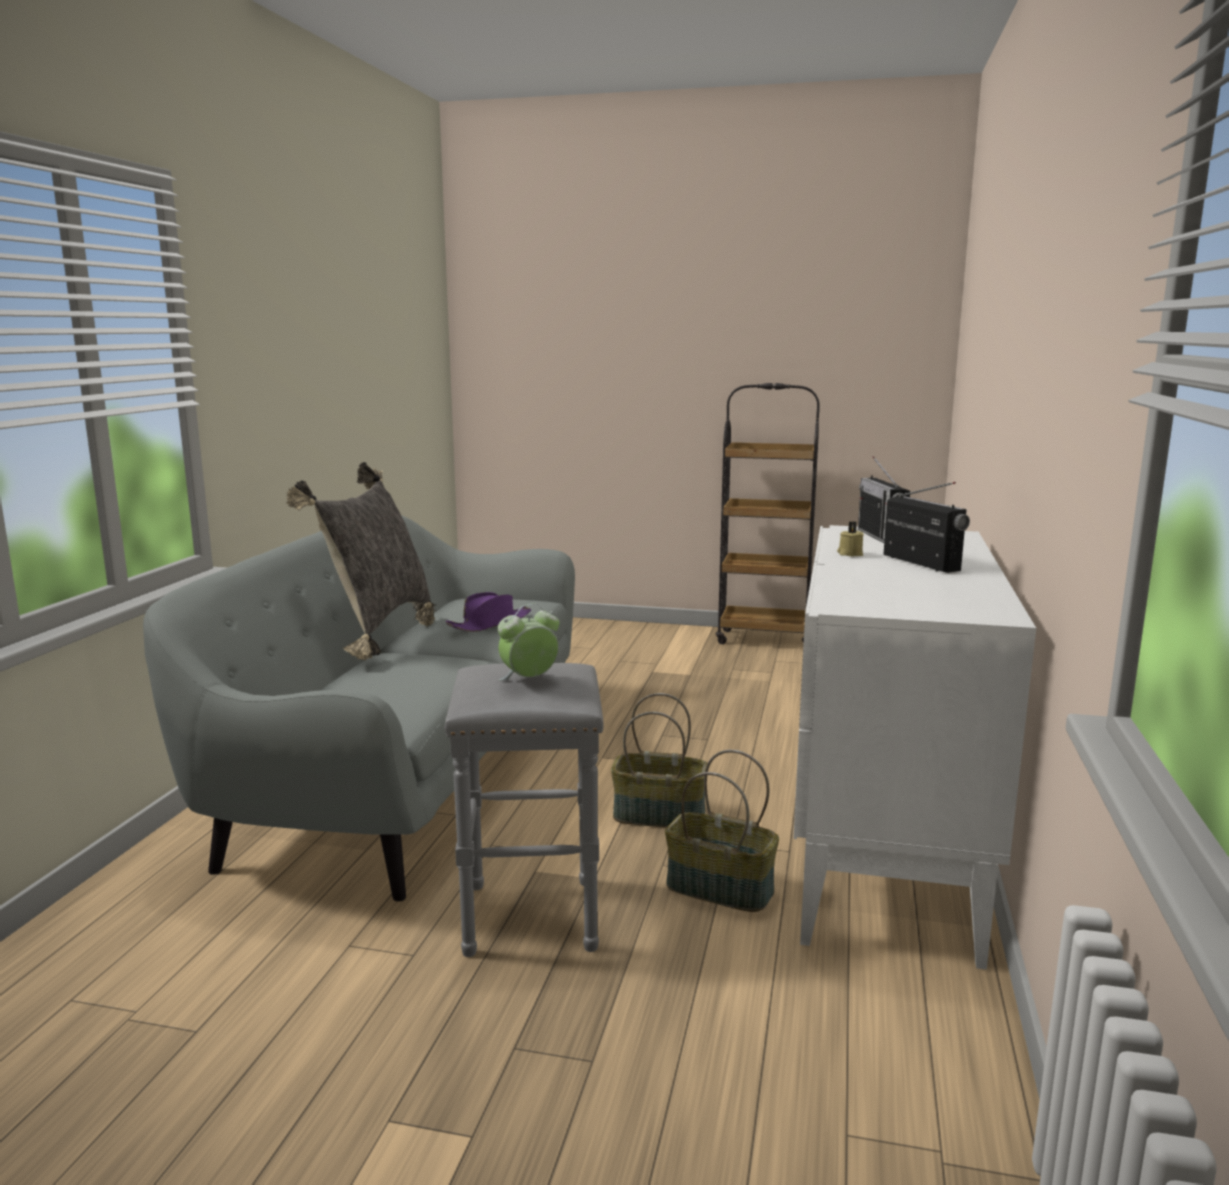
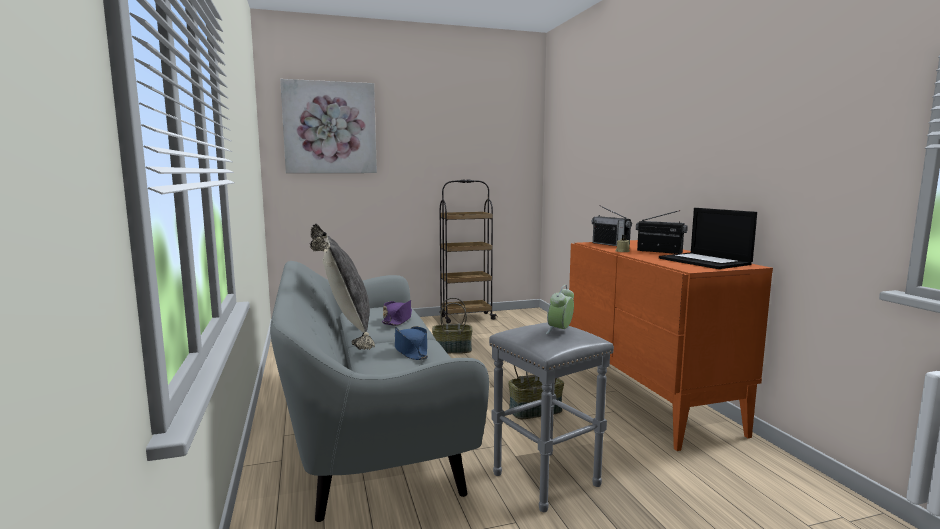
camera: 30 degrees left, 5 degrees down
(421, 672) = (411, 350): none -> blue hat
(551, 291) = (330, 128): none -> picture
(718, 889) = (610, 437): basket -> basket (452, 350)
(884, 848) = (647, 399): white cabinet -> orange cabinet
(938, 595) = (705, 261): none -> laptop

